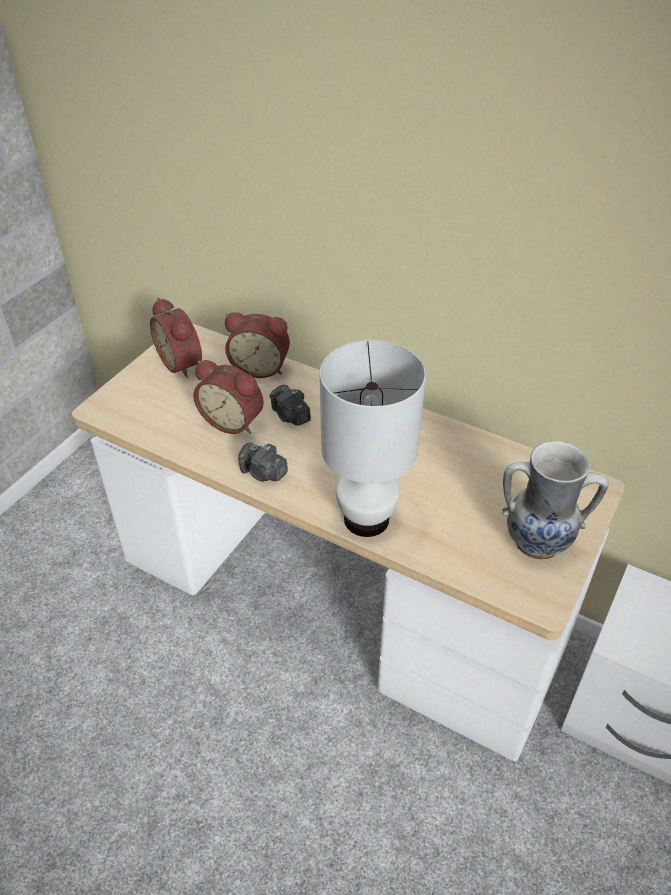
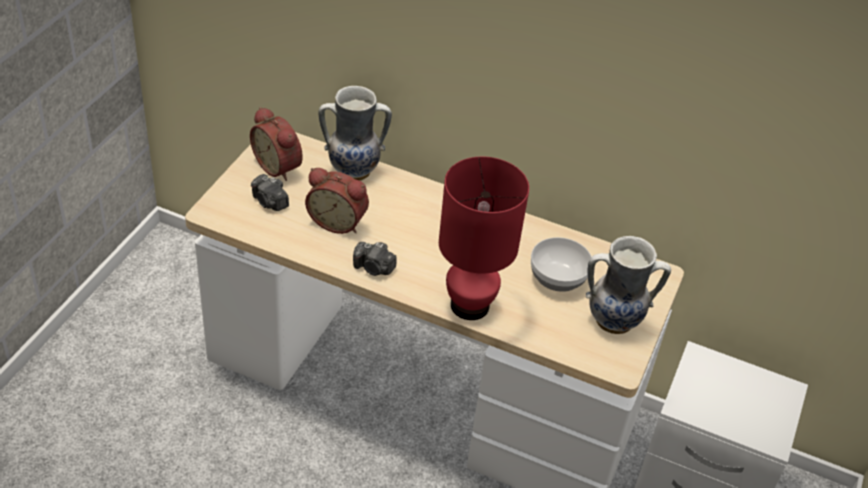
camera: 10 degrees left, 0 degrees up
(260, 367) = (353, 170): alarm clock -> vase
(290, 416) = (389, 216): camera -> camera (270, 202)
(367, 518) = (470, 305): white table lamp -> red table lamp
(472, 489) = (557, 278): none -> bowl

